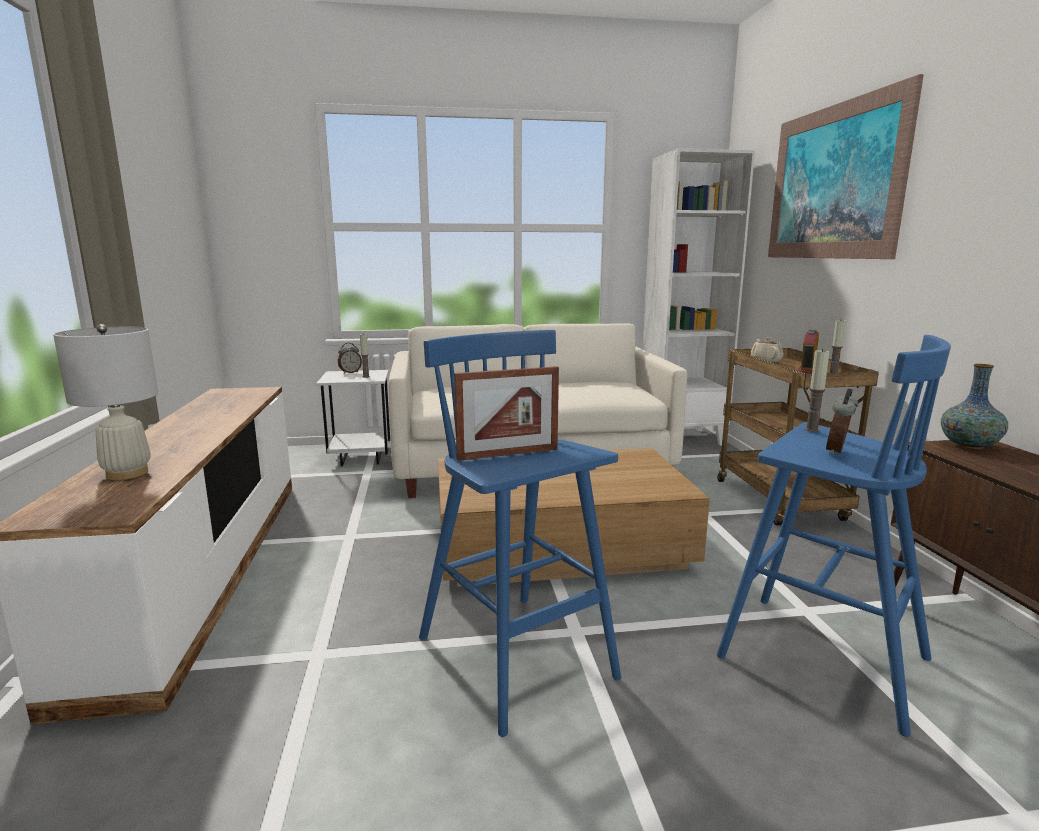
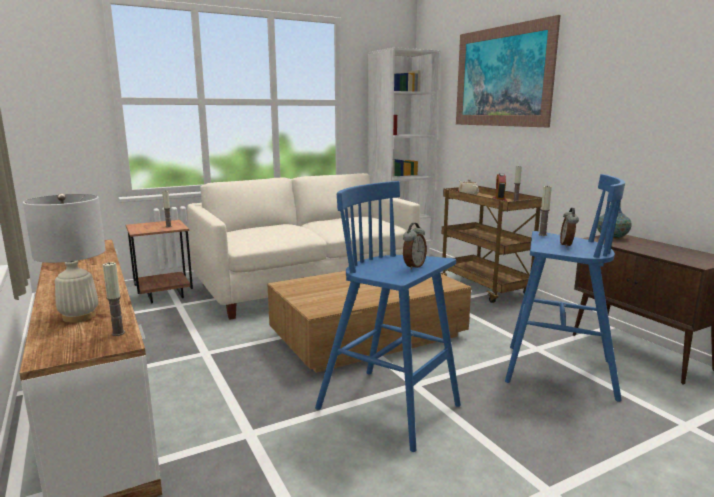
camera: 20 degrees left, 0 degrees up
(133, 500) = (118, 333): none -> candle
(350, 372) = (149, 224): alarm clock -> alarm clock (413, 266)
(361, 458) = (164, 295): white side table -> brown side table
(508, 454) = (389, 266): picture frame -> none

